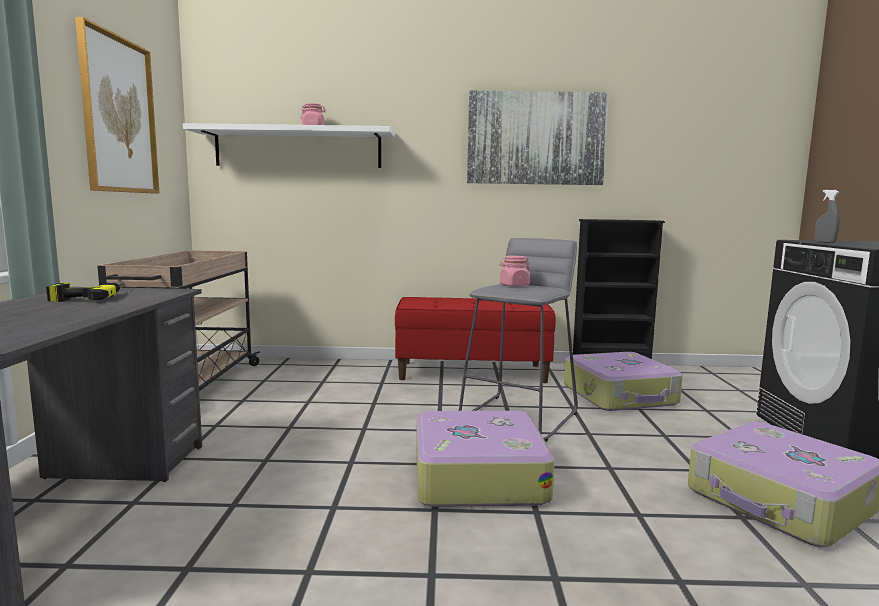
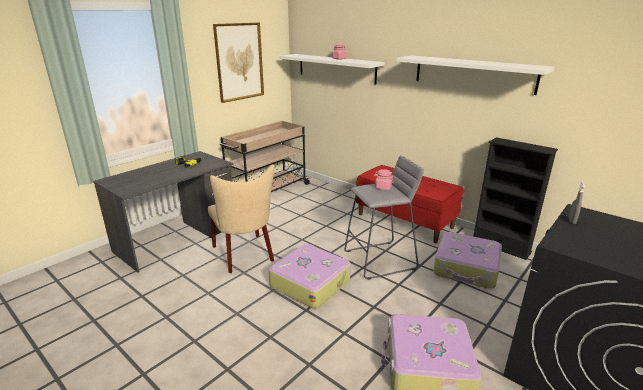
camera: 40 degrees right, 15 degrees up
(292, 482) = (245, 255): none -> beige chair
(536, 138) = (473, 74): picture -> white shelf

